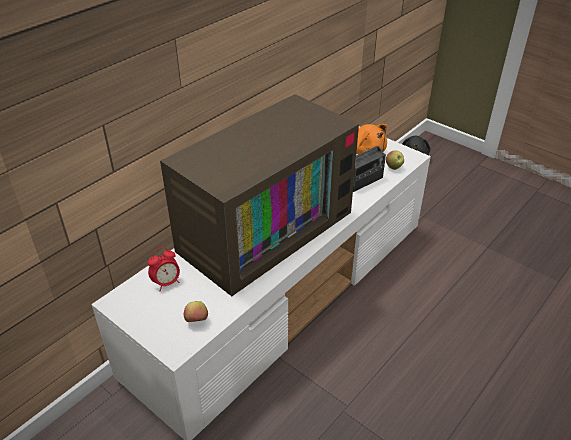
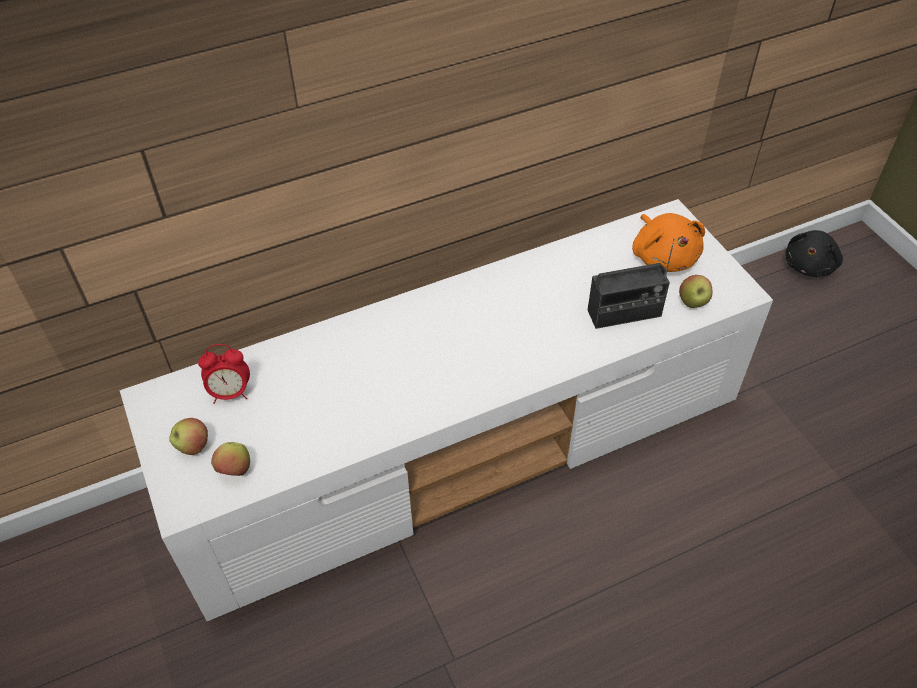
camera: 25 degrees right, 10 degrees up
(161, 317) = (193, 446): none -> apple
(263, 228) = (417, 347): television -> none

